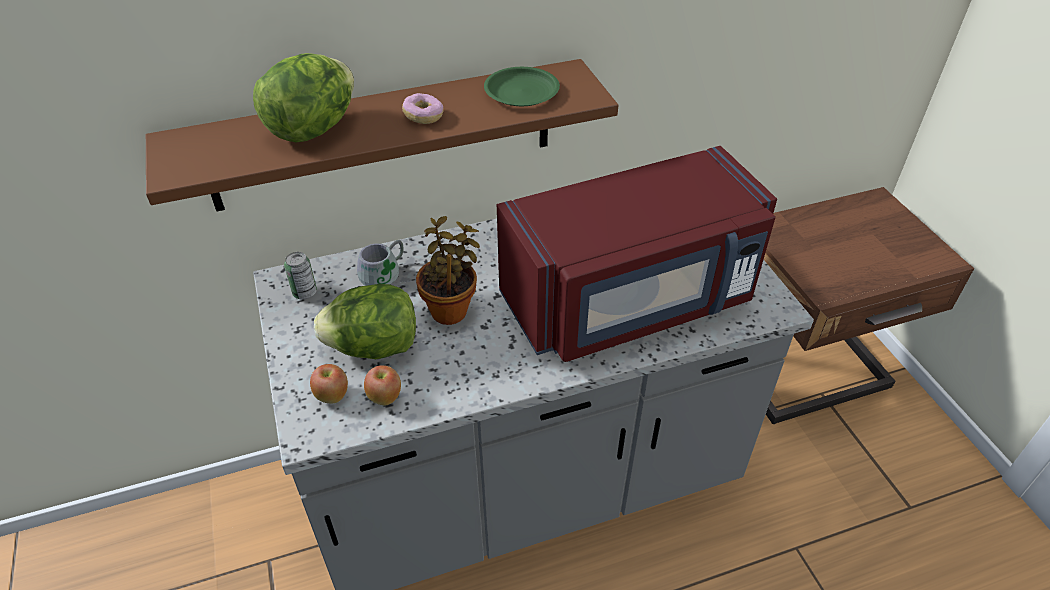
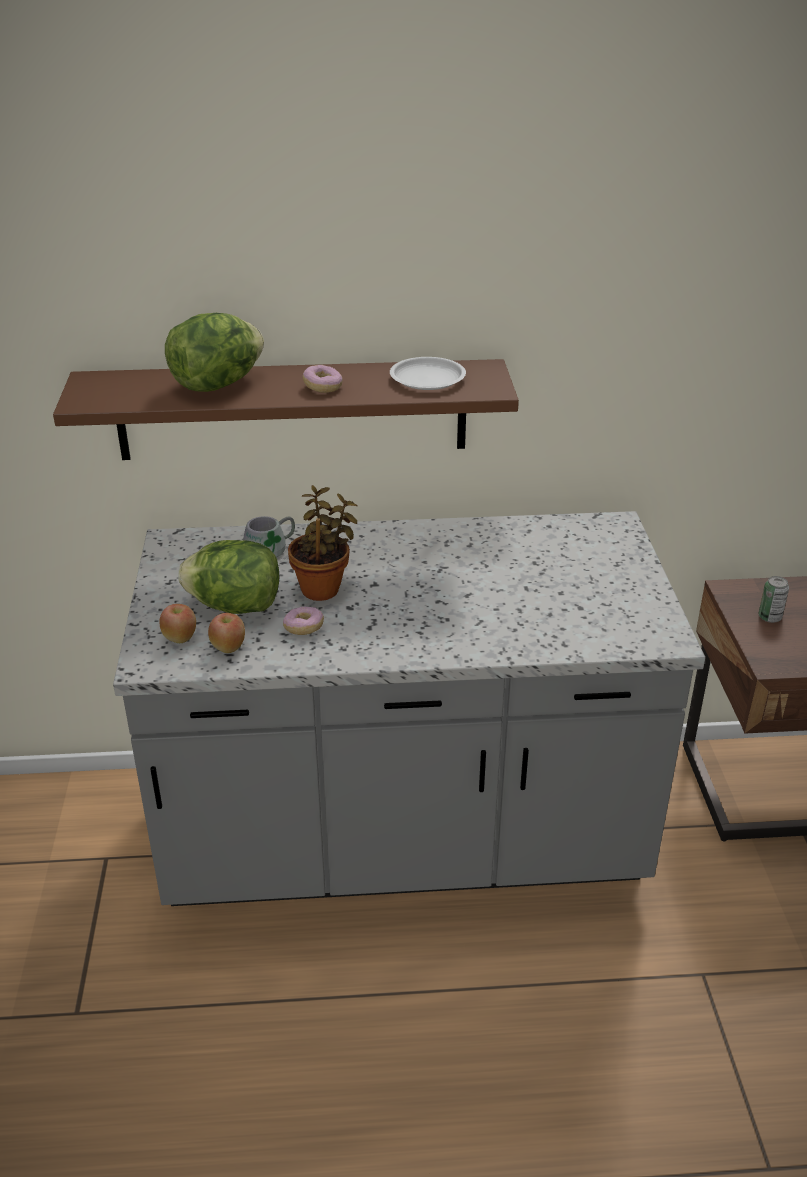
camera: 15 degrees right, 10 degrees down
(305, 292) = (188, 553): can -> can (769, 617)
(449, 359) = (304, 628): none -> donut
(521, 91) = (427, 378): green plate -> white plate
(631, 301) = (511, 610): red microwave -> none

